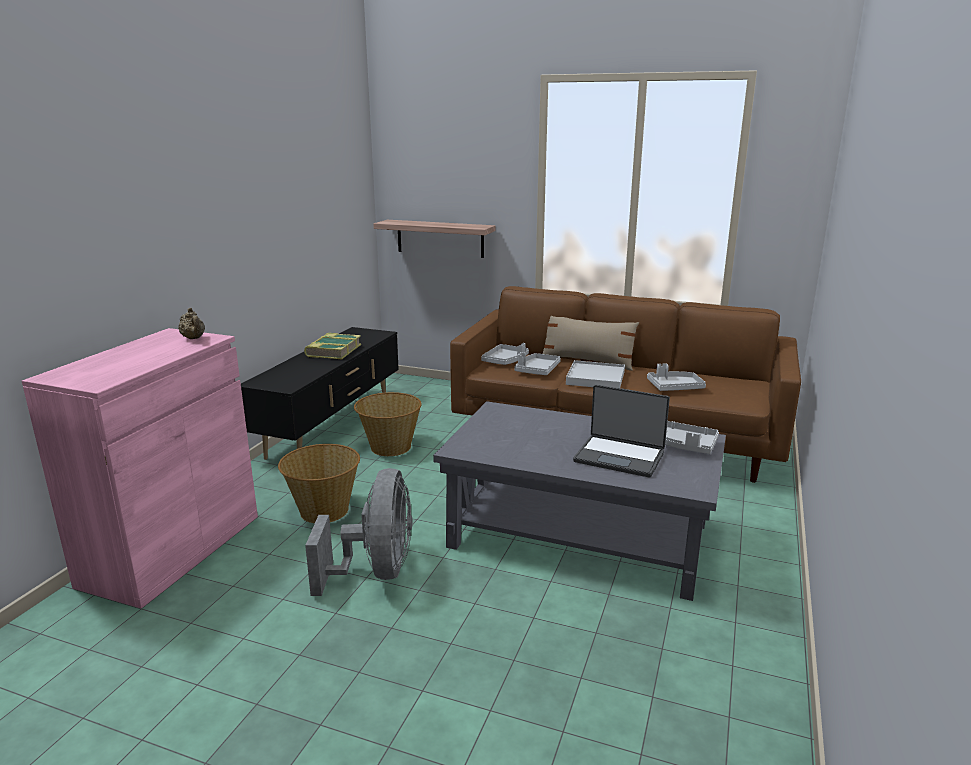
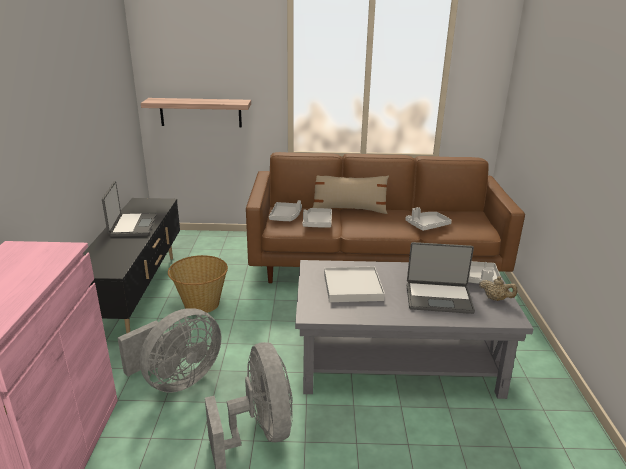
camera: 20 degrees left, 5 degrees up
(194, 338) = (46, 251): beige teapot -> beige teapot (495, 299)
(324, 510) = (177, 380): basket -> grey fan
(333, 351) = (132, 226): book -> laptop
(595, 378) = (366, 224): white tray -> white tray (353, 287)

